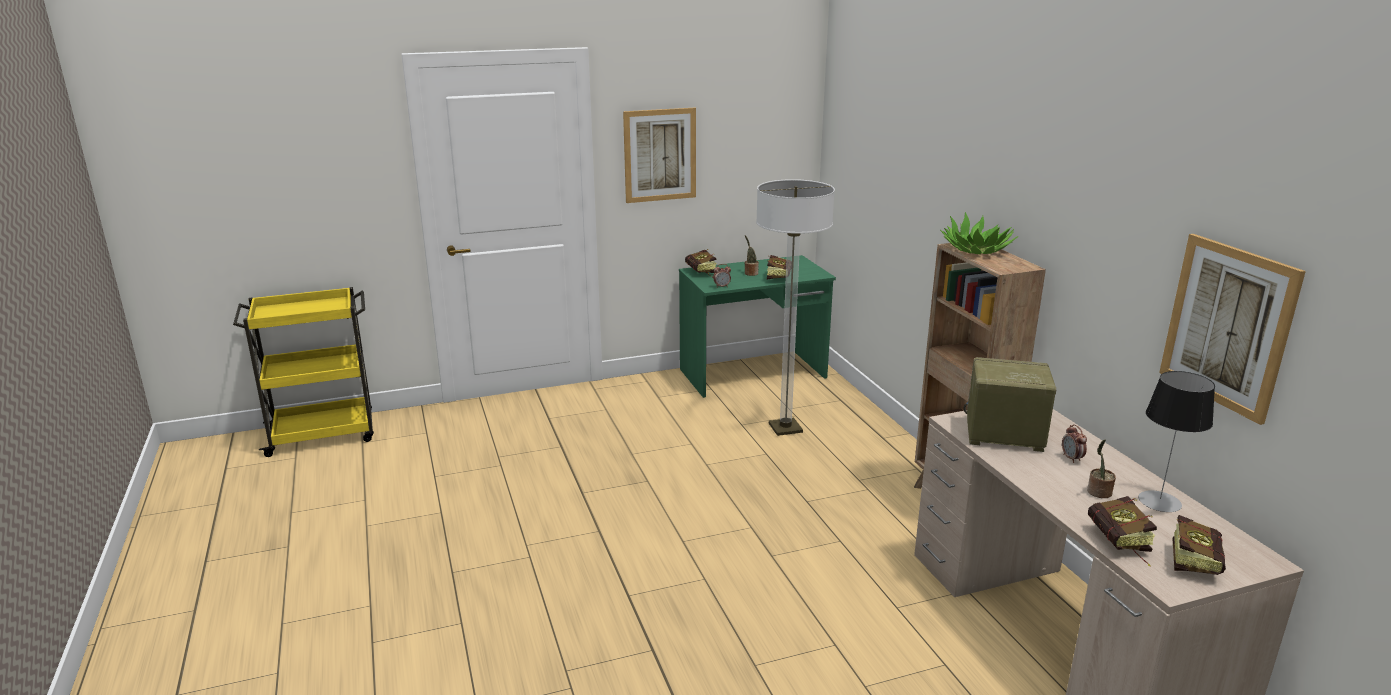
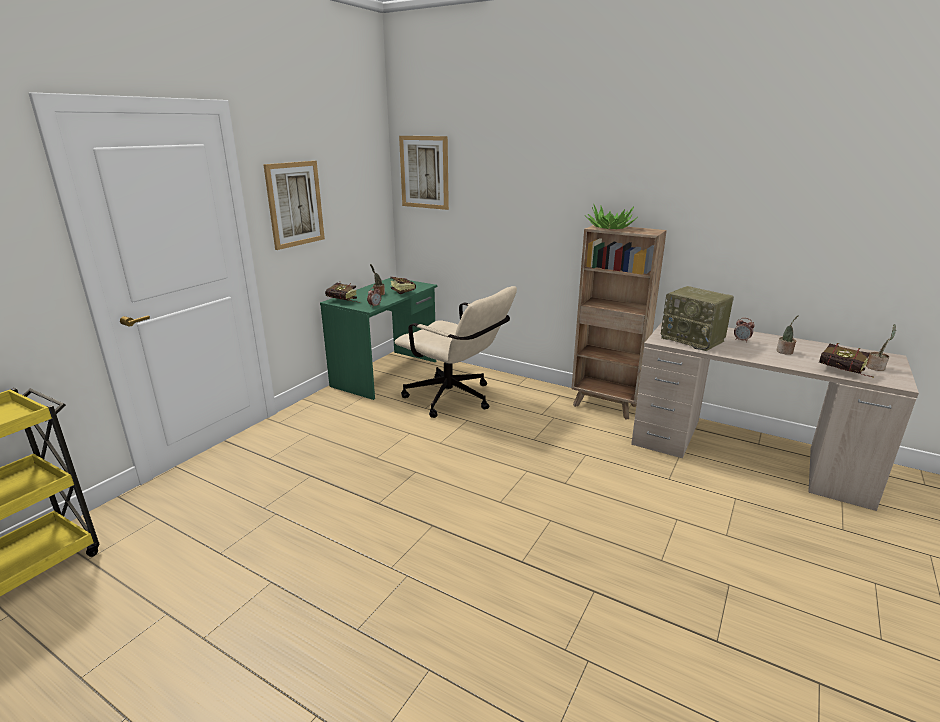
camera: 40 degrees left, 0 degrees up
(785, 428) = (455, 400): floor lamp -> beige office chair
(1002, 435) = (693, 340): radio -> radio turned 105 degrees counterclockwise
(1159, 501) = (809, 347): table lamp -> none
(1193, 560) = (876, 367): book -> potted plant
(1227, 326) = (829, 231): picture -> picture (424, 172)

